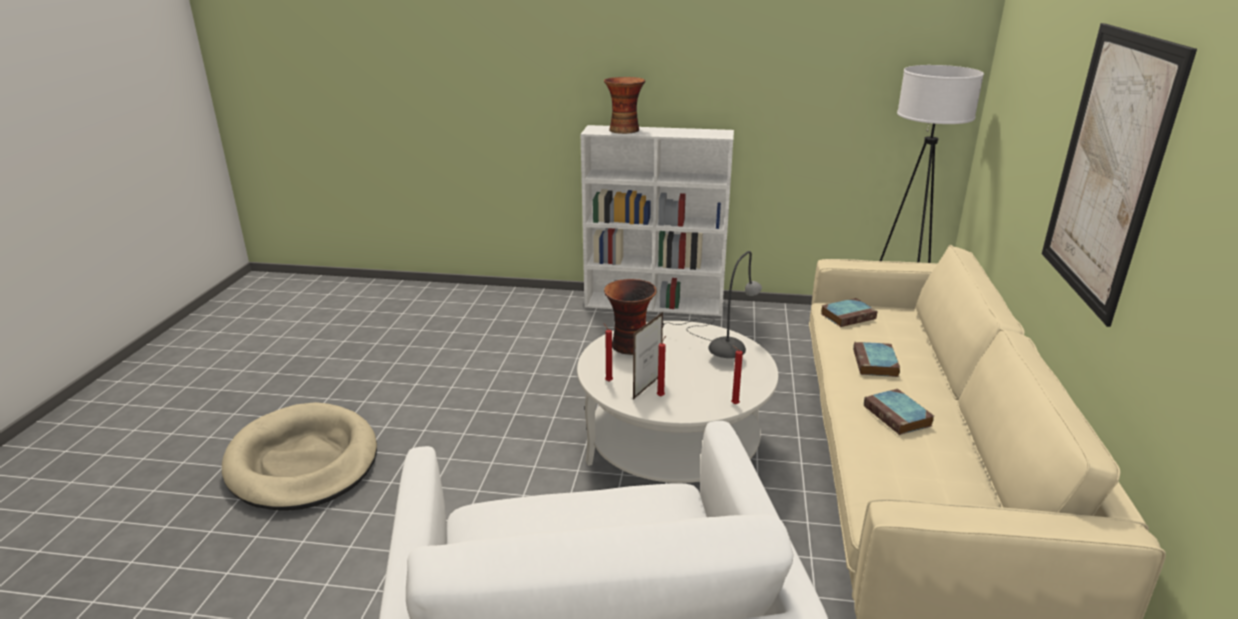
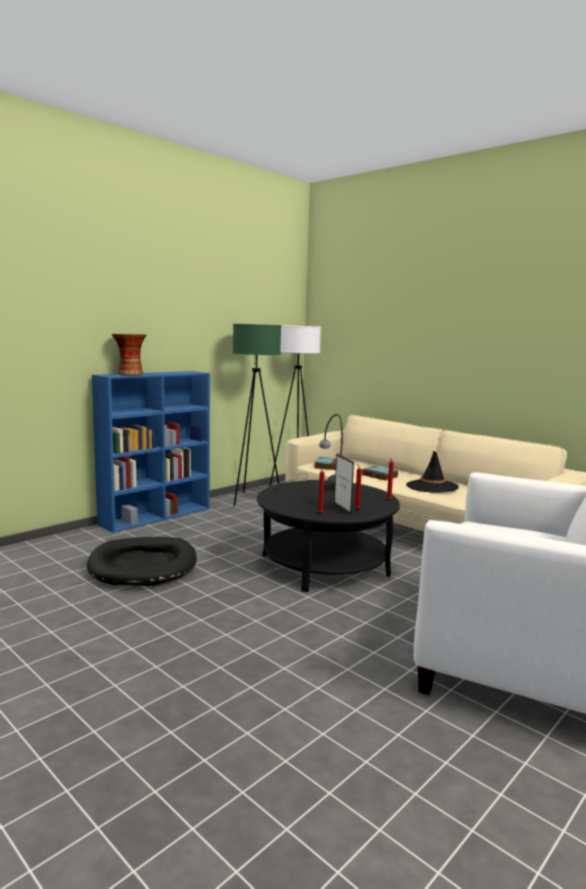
camera: 55 degrees left, 15 degrees down
(303, 462) = (118, 704): beige dog bed -> none
(534, 355) = (143, 566): none -> black dog bed
(629, 346) = (285, 499): vase -> none
(655, 303) = (157, 515): white bookcase -> blue bookcase
(674, 447) = (325, 565): white coffee table -> black coffee table
(794, 325) = (254, 500): none -> green floor lamp
(898, 416) = (432, 486): book -> black hat
(1107, 169) = (458, 344): picture -> none

